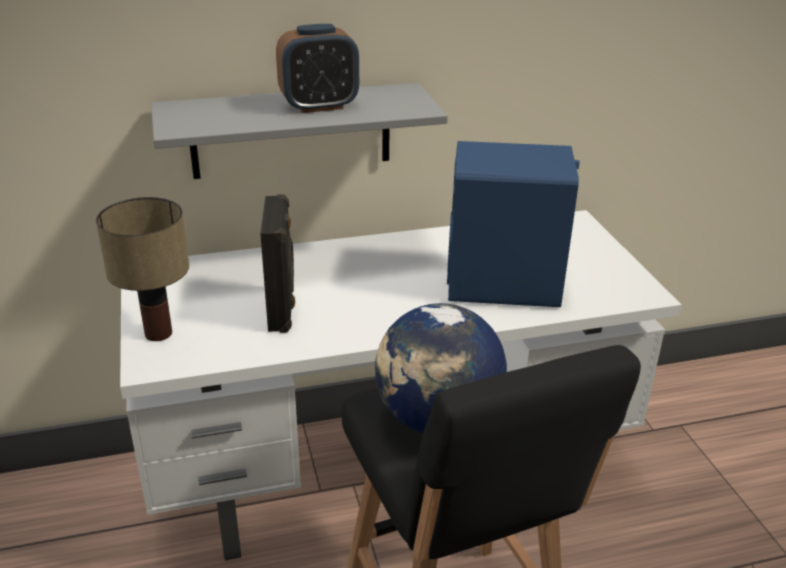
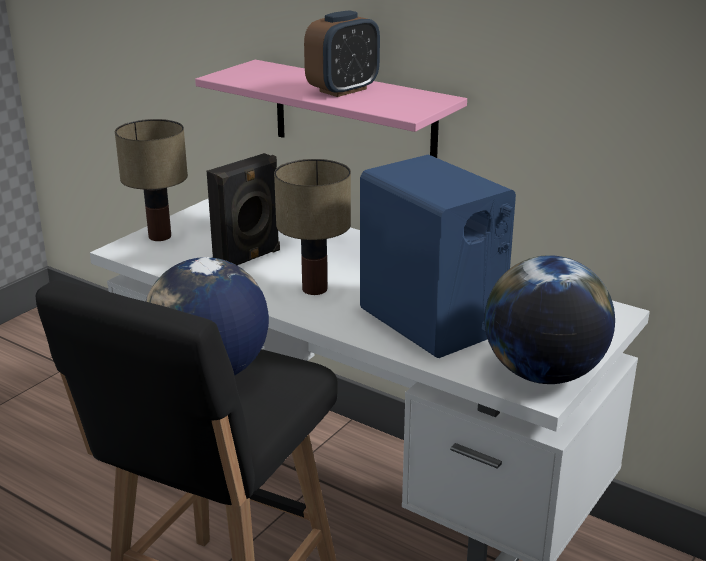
camera: 50 degrees right, 5 degrees down
(291, 131) = (354, 115): grey shelf -> pink shelf
(319, 106) = (343, 90): alarm clock -> alarm clock turned 75 degrees counterclockwise
(386, 305) = (316, 289): none -> table lamp
(624, 282) = (543, 374): none -> globe

